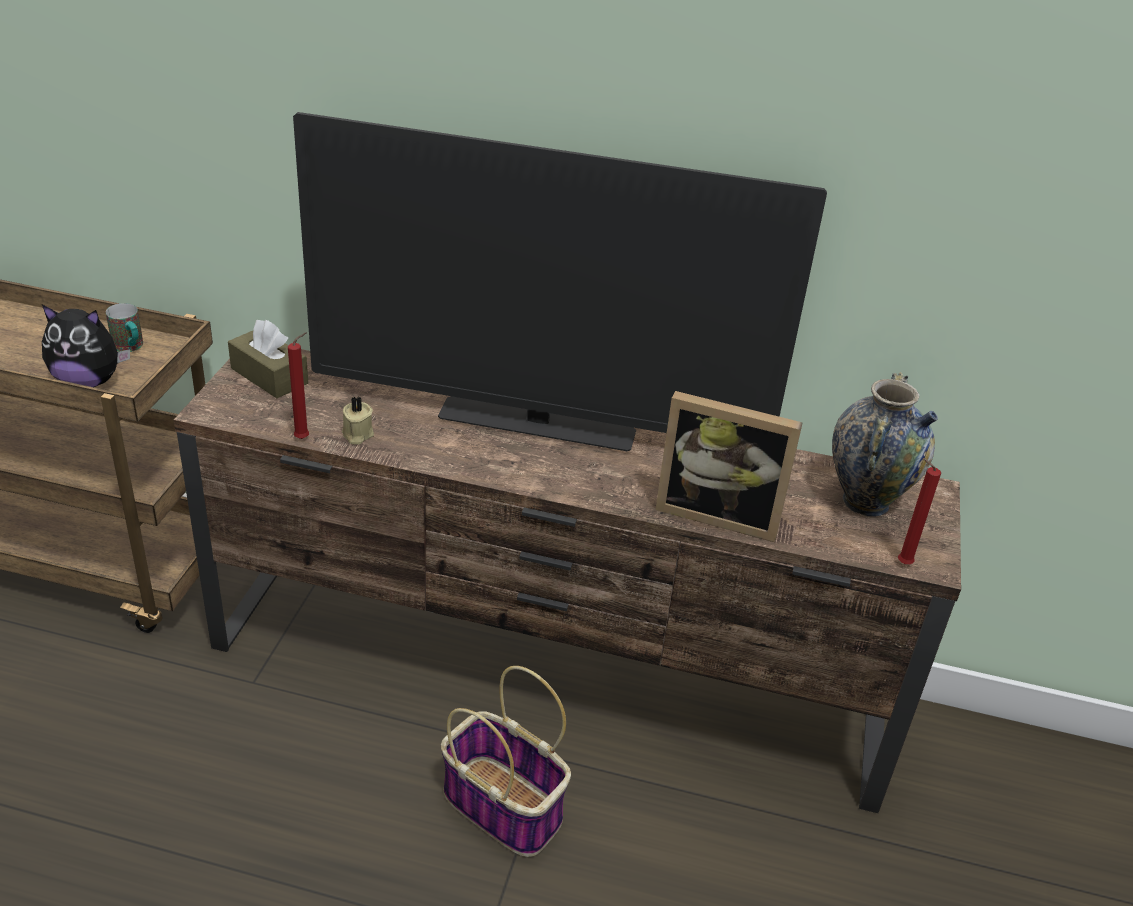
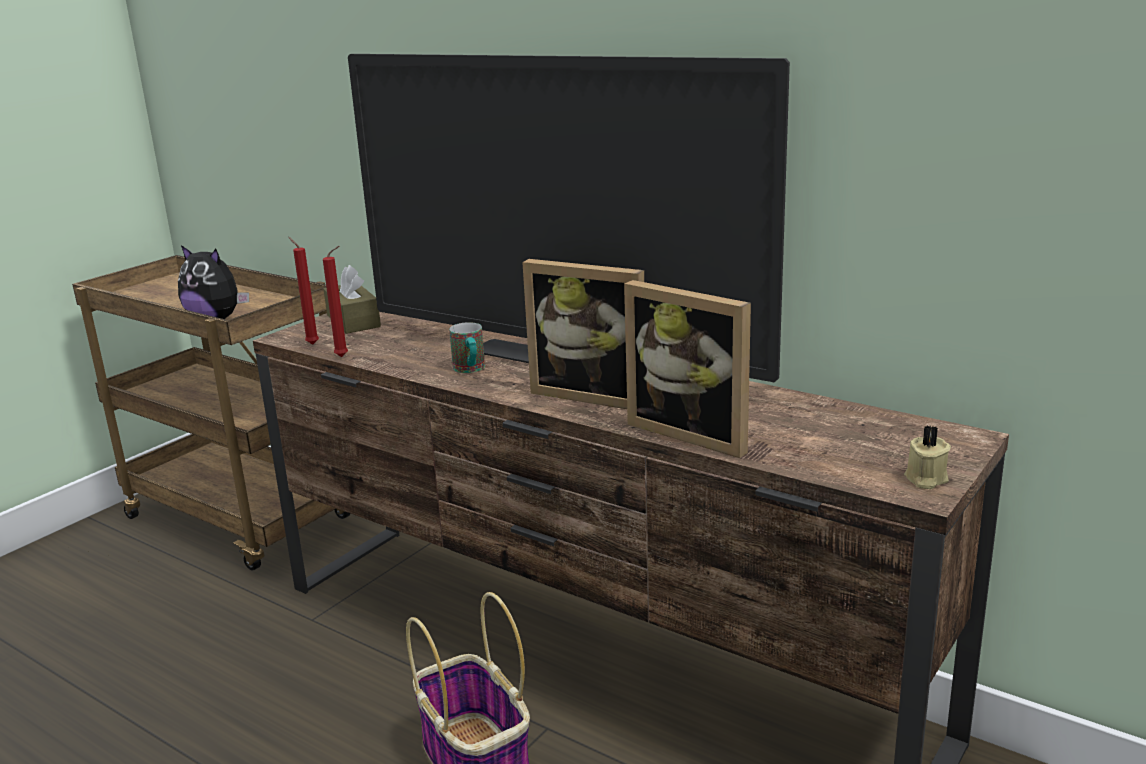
camera: 25 degrees right, 15 degrees down
(130, 347) = (267, 304): mug -> mug (470, 370)
(357, 435) = (390, 357): beige candle -> beige candle (925, 479)
(599, 470) = (594, 394): none -> picture frame
(866, 501) = (875, 438): vase -> none
(901, 563) = (882, 488): red candle -> red candle (311, 344)

